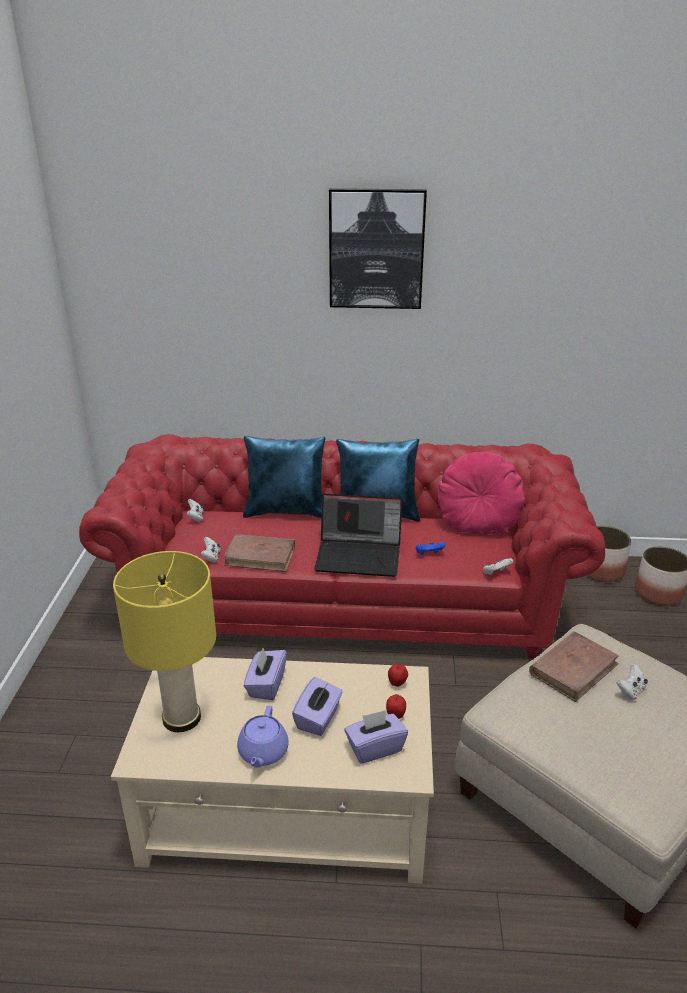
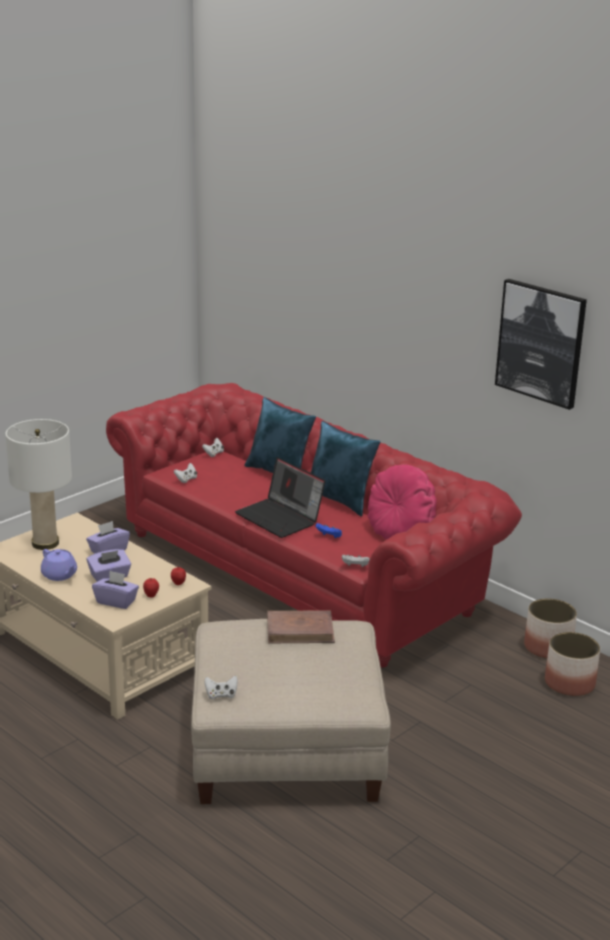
camera: 40 degrees right, 5 degrees down
(181, 718) = (45, 543): yellow table lamp -> white table lamp
(260, 556) = (216, 491): brown book -> none
(263, 752) = (60, 575): purple teapot -> purple teapot turned 90 degrees counterclockwise
(376, 249) = (392, 264): picture -> picture (541, 342)
(630, 690) = (314, 656): white game controller -> white game controller (221, 695)

